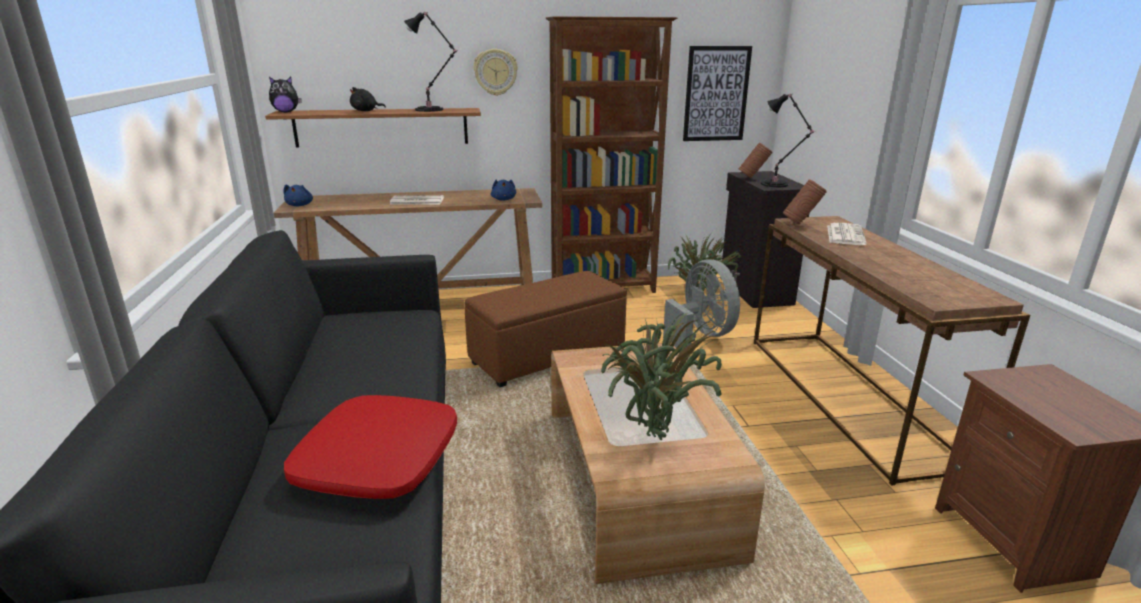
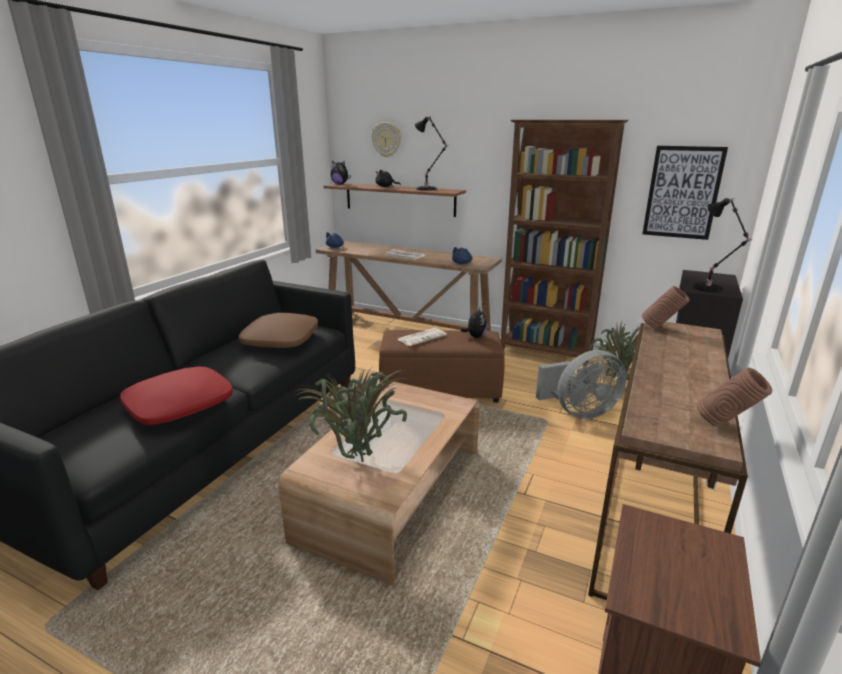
camera: 35 degrees right, 0 degrees up
(380, 338) = (280, 339): none -> brown pillow
(495, 72) = (480, 163): wall clock -> wall clock (386, 139)
(579, 280) = (475, 336): none -> plush toy
(700, 336) = (579, 412): grey fan -> grey fan turned 60 degrees clockwise
(753, 178) = (697, 278): brown vase -> brown vase (725, 426)
(844, 235) = (685, 347): newspaper -> newspaper (422, 337)

